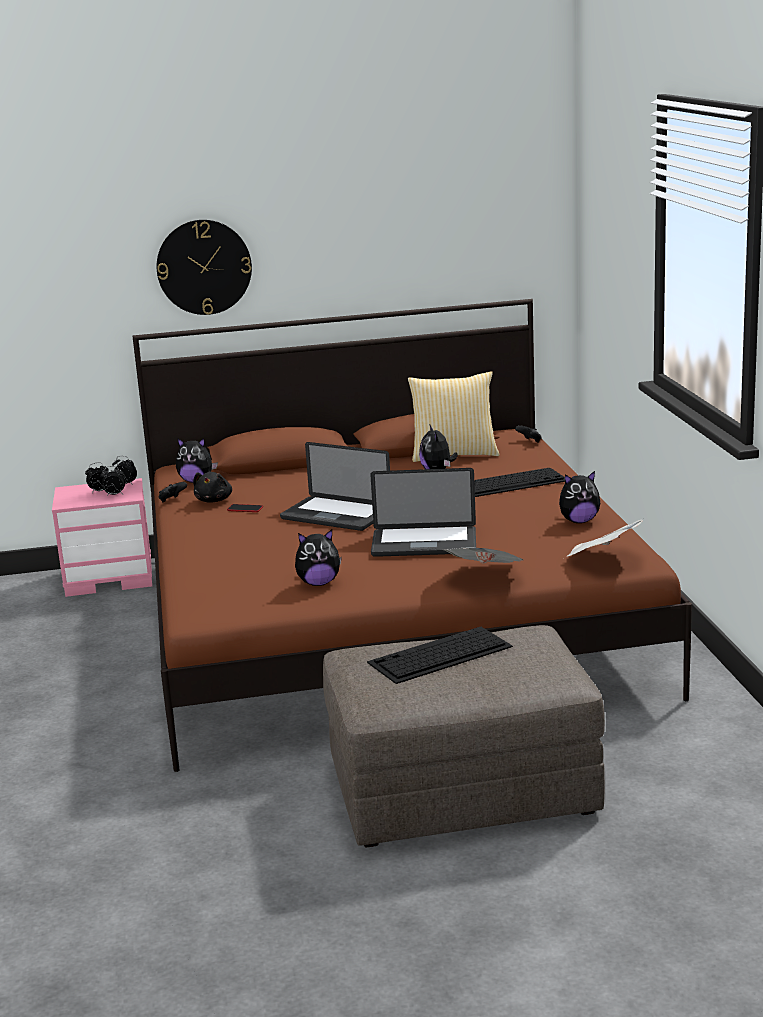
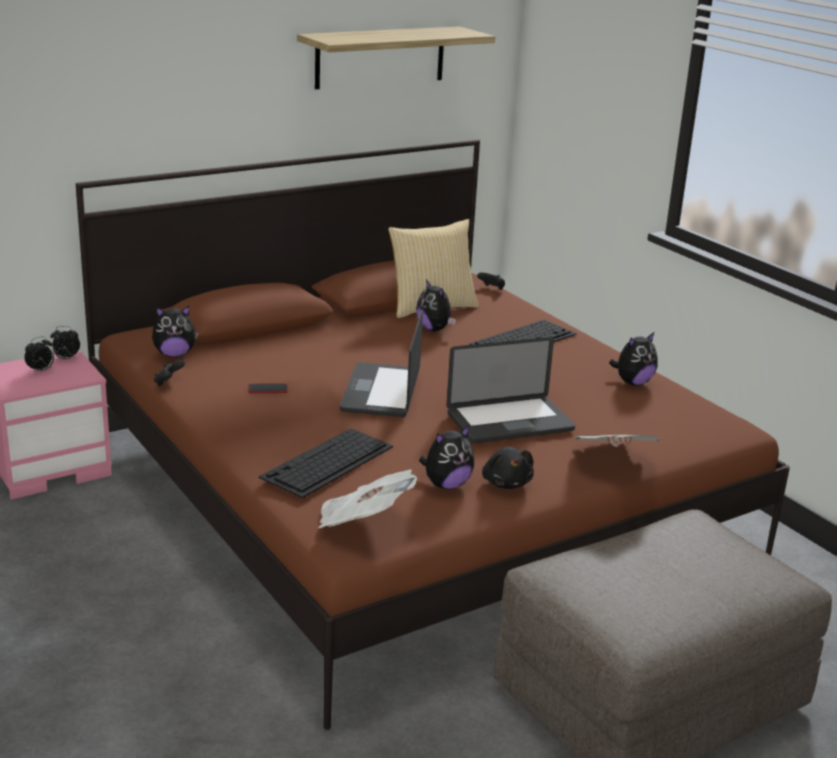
camera: 25 degrees left, 5 degrees up
(114, 495) = (64, 374): alarm clock -> none
(204, 267) = (157, 101): wall clock -> none
(214, 500) = (220, 379): black plush toy -> black plush toy (506, 483)
(336, 515) = (381, 392): laptop -> laptop turned 90 degrees clockwise
(419, 223) = (380, 57): none -> shelf
(439, 655) = (641, 564): keyboard -> keyboard (327, 462)
(602, 559) = (701, 427): newspaper -> newspaper (363, 522)

